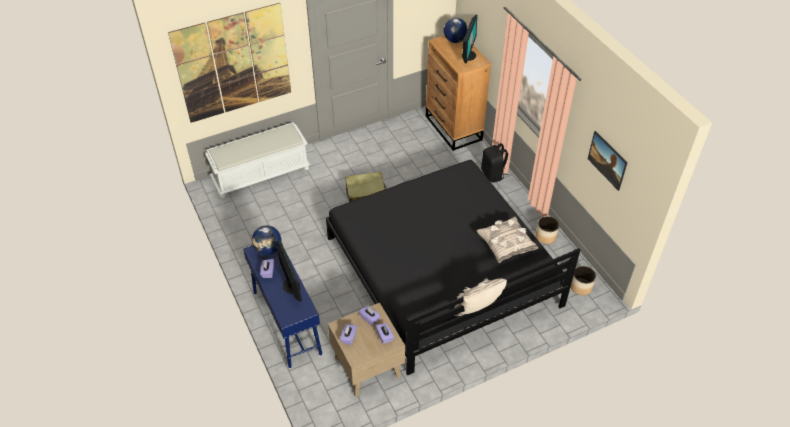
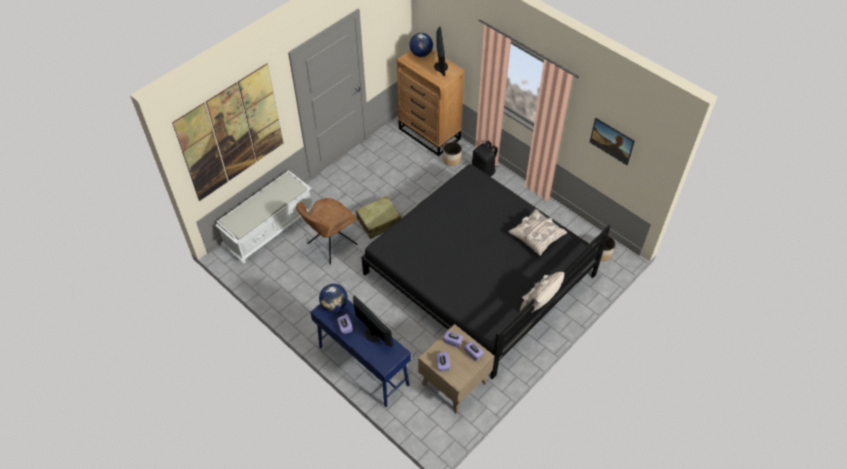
camera: 20 degrees left, 5 degrees up
(310, 204) = (330, 245): none -> brown chair
(546, 236) = (554, 216): planter -> planter (452, 160)

